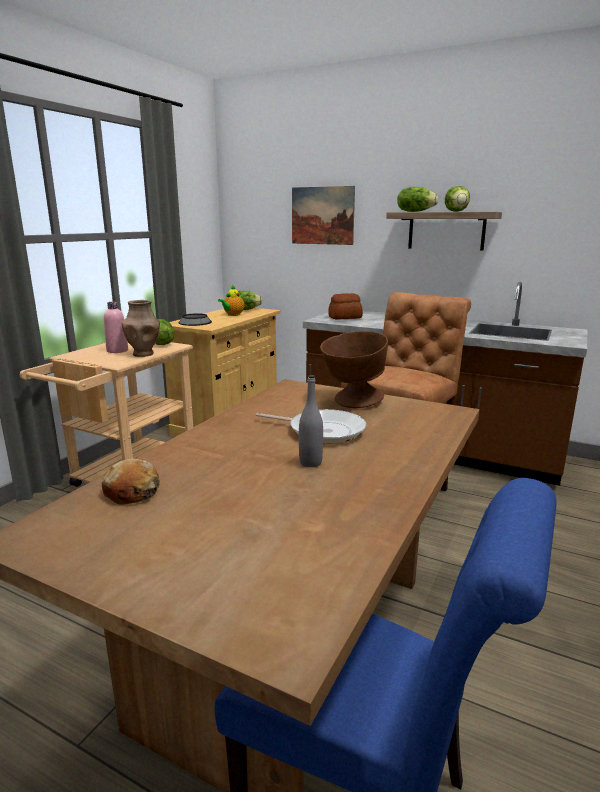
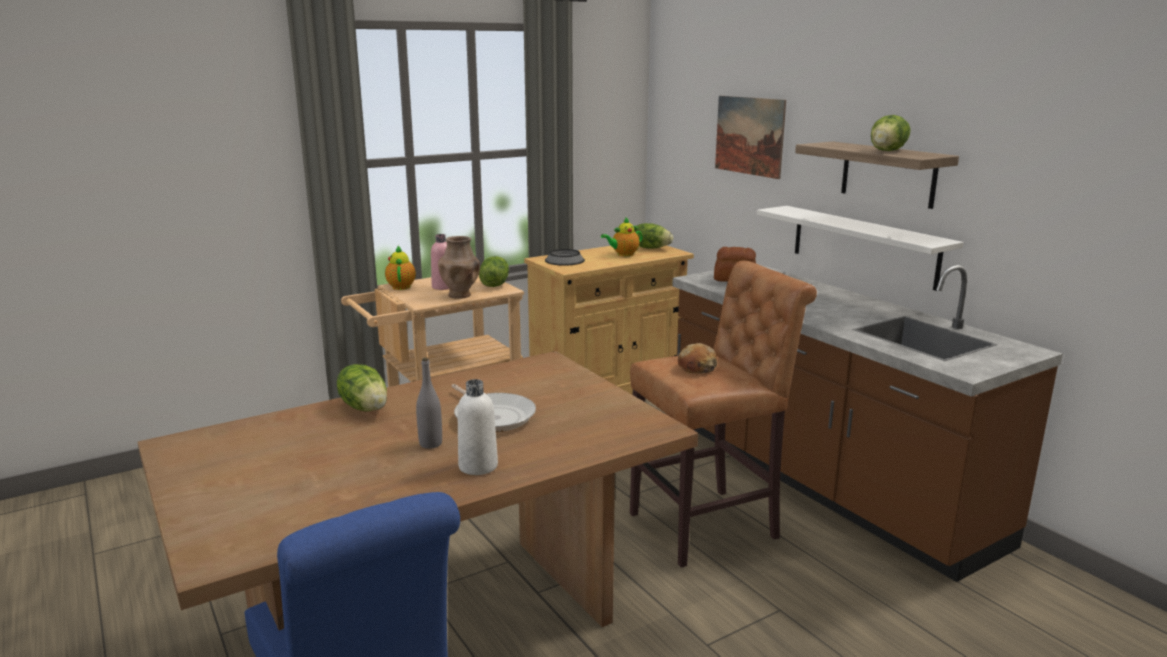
camera: 30 degrees right, 0 degrees up
(76, 355) = (401, 286): none -> teapot
(132, 492) = (271, 431): bread -> bread (697, 367)
(351, 403) = (573, 393): brown bowl -> none
(381, 469) = (478, 466): none -> white bottle
(415, 211) = (837, 146): lettuce -> lettuce (365, 407)
(428, 283) = (863, 246): none -> white shelf

